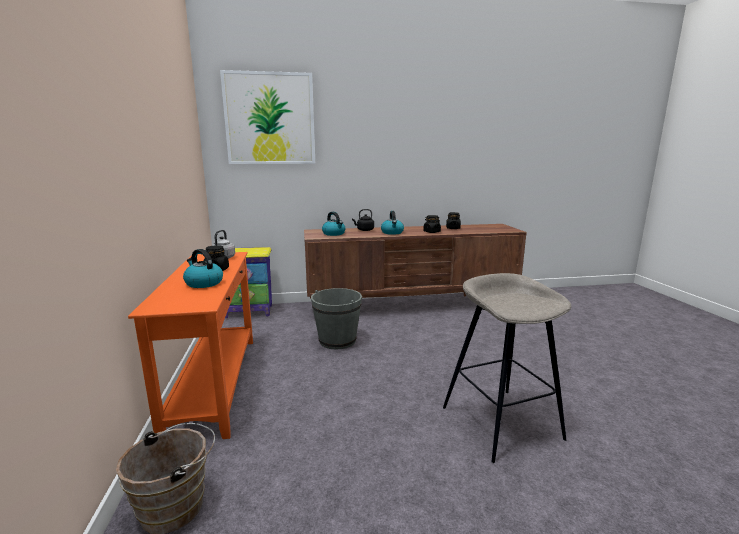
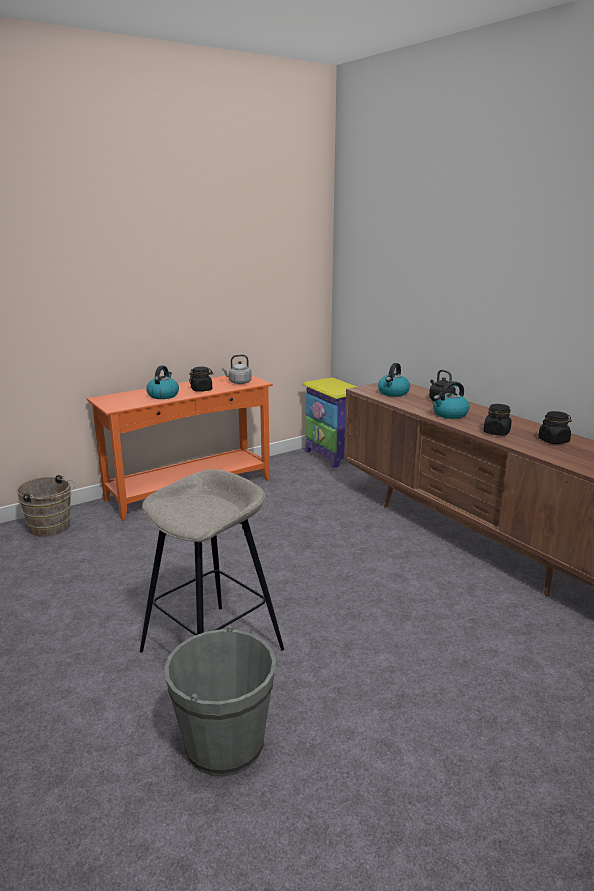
camera: 65 degrees right, 5 degrees up
(270, 119) = (385, 231): picture -> none
(337, 341) = (314, 517): grey bucket -> grey bucket (225, 745)

